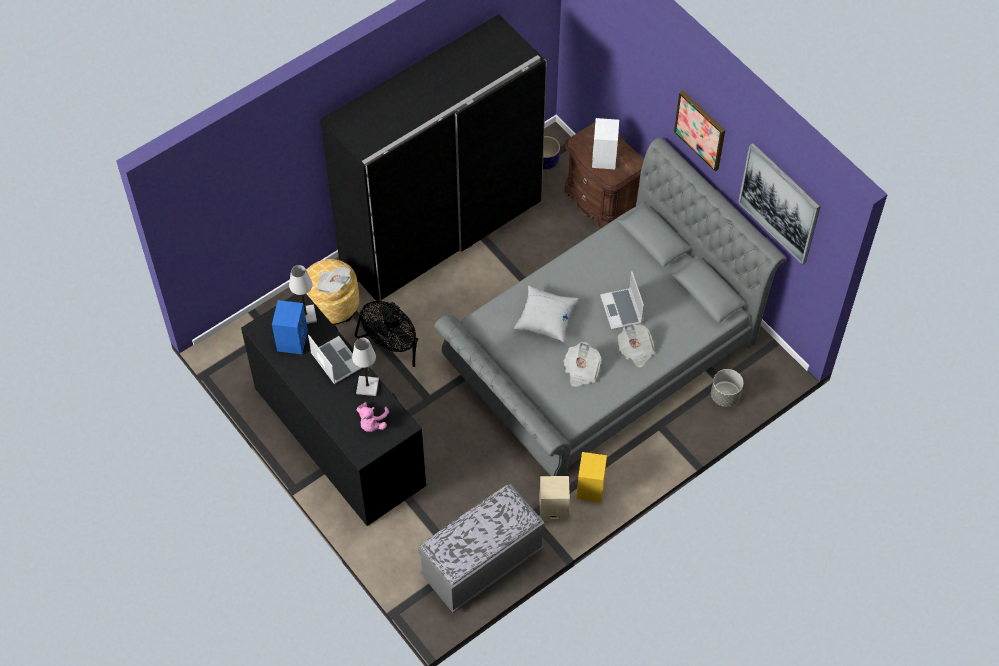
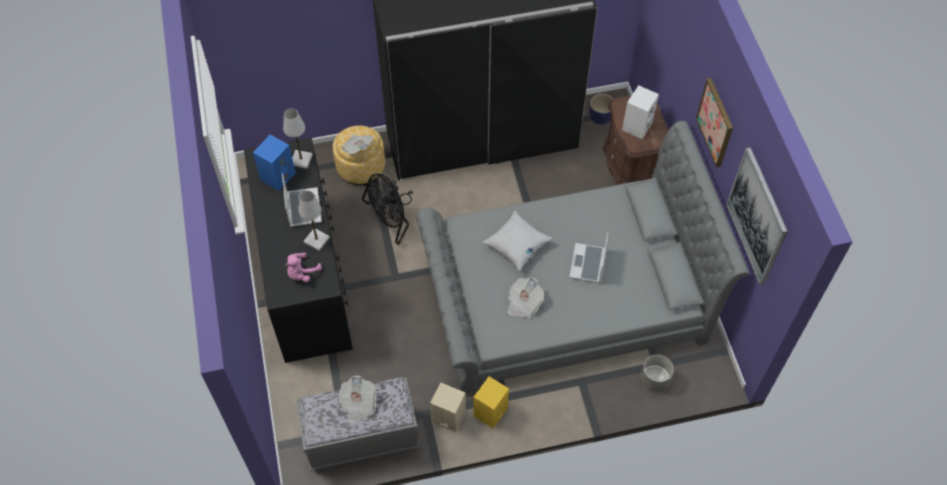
camera: 25 degrees right, 0 degrees up
(635, 350) = (581, 305): newspaper -> newspaper (358, 404)

